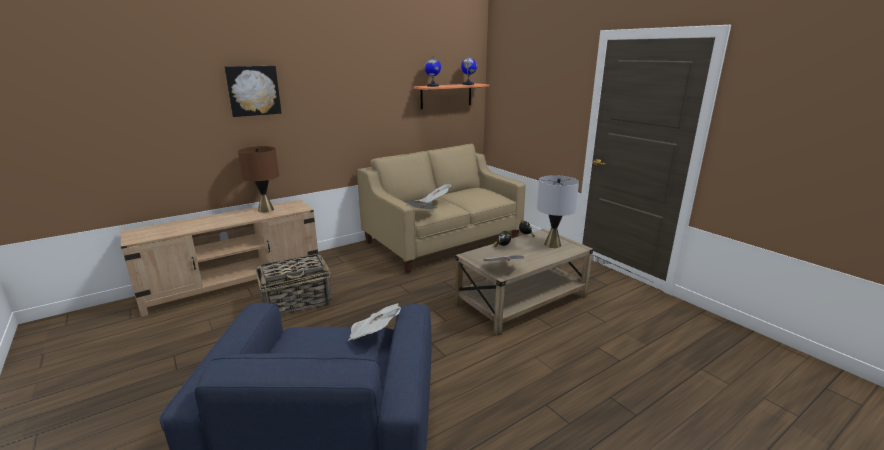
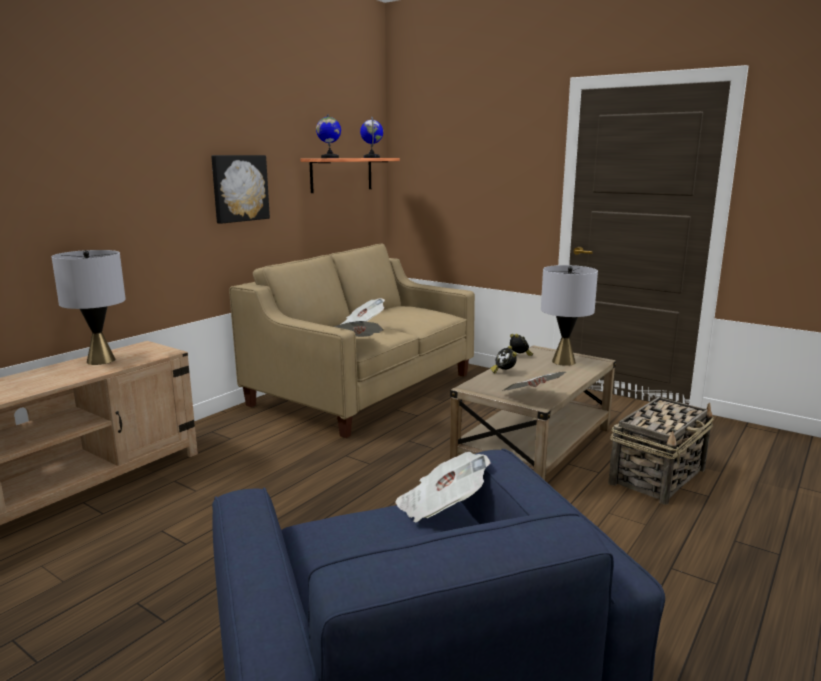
camera: 20 degrees left, 5 degrees down
(253, 90) = (69, 154): picture -> picture (239, 188)
(265, 210) = (100, 360): brown table lamp -> grey table lamp
(298, 303) = (197, 509): basket -> basket (658, 476)

